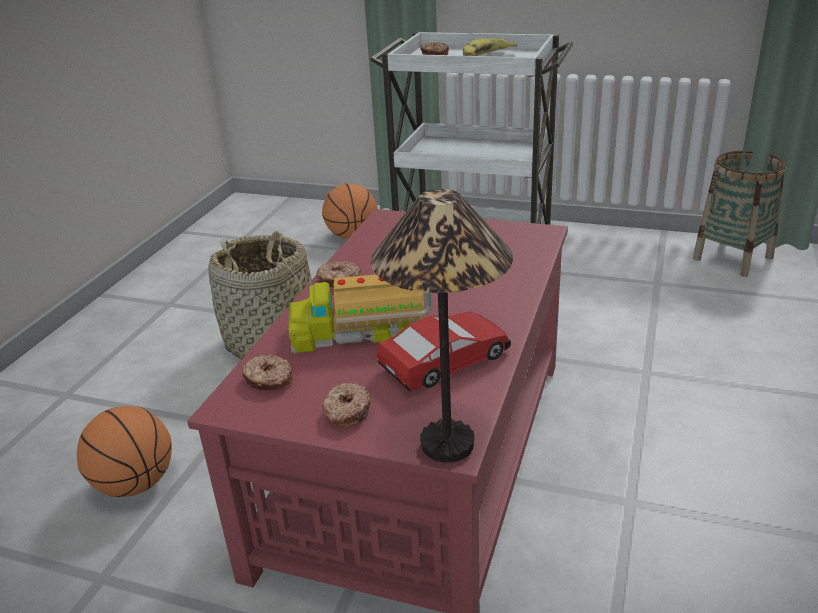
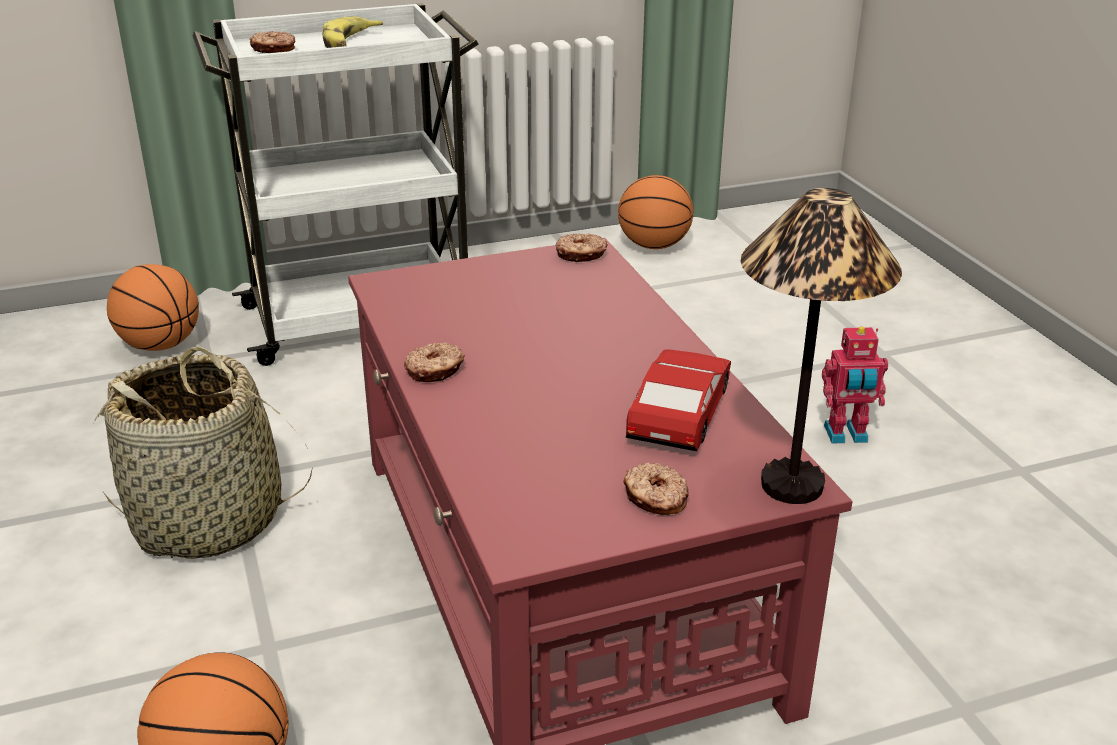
camera: 40 degrees left, 0 degrees up
(268, 380) = (522, 504): donut -> donut (581, 255)
(361, 329) = (545, 414): toy truck -> none
(733, 258) = (654, 246): basket -> basketball
(742, 453) = (846, 435): none -> toy robot

